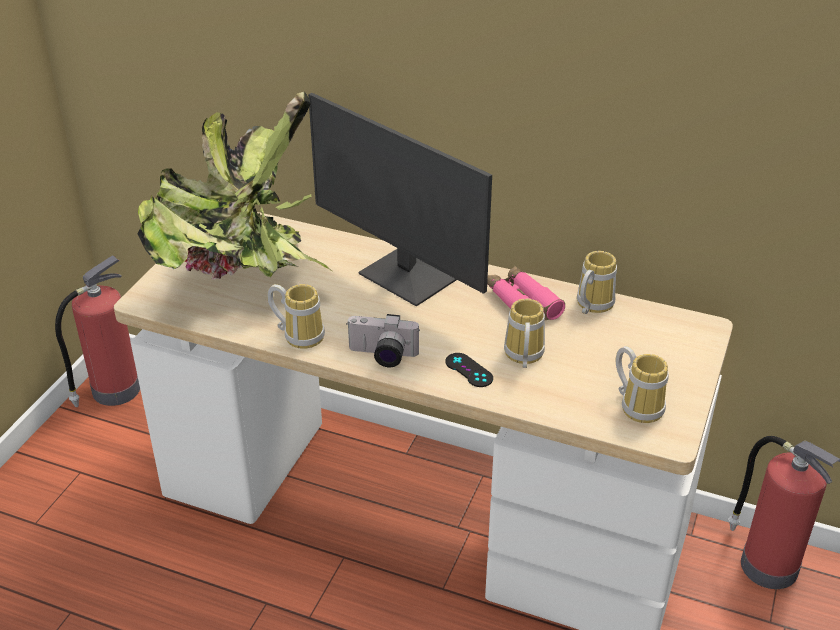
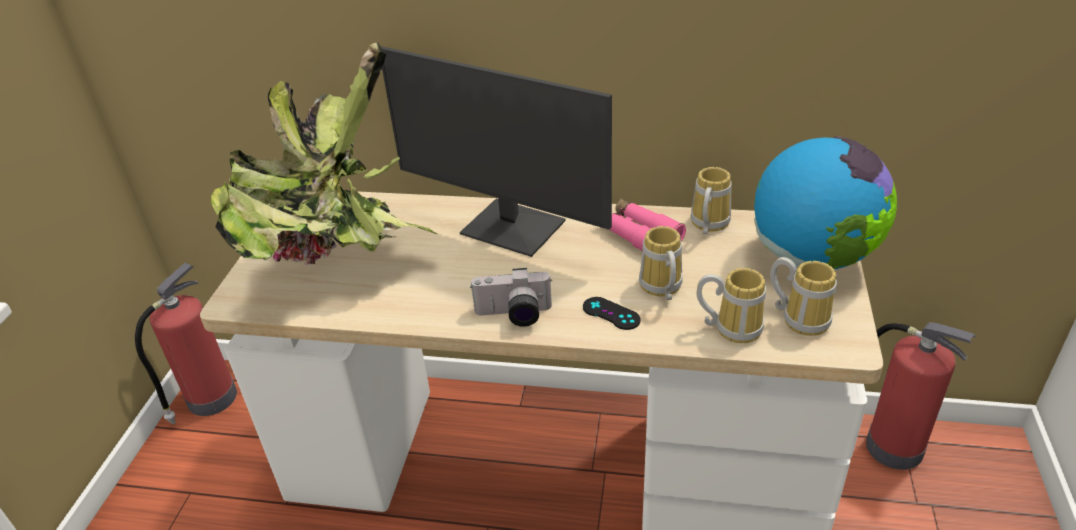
camera: 10 degrees left, 0 degrees up
(300, 334) = (417, 308): mug -> mug (731, 326)
(676, 354) = (813, 258): none -> globe

